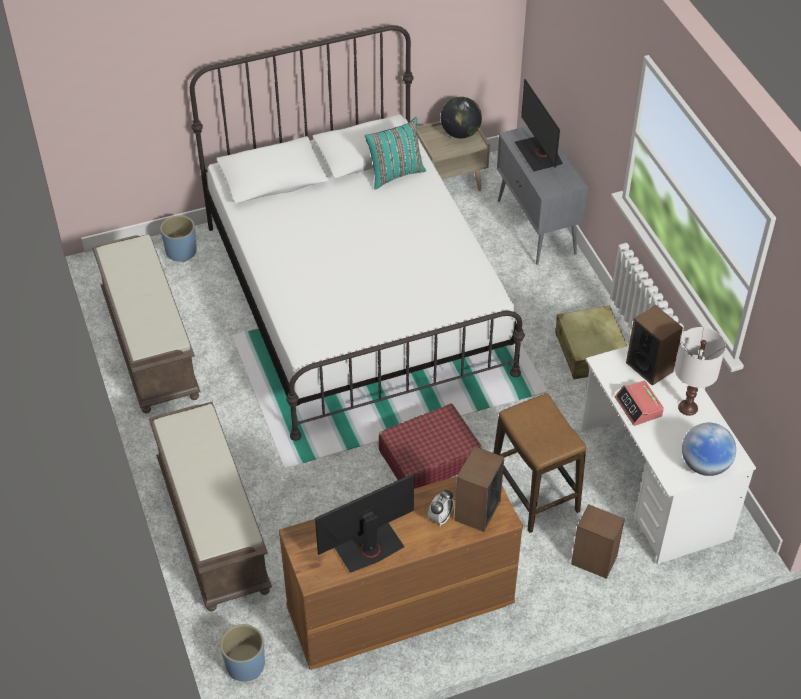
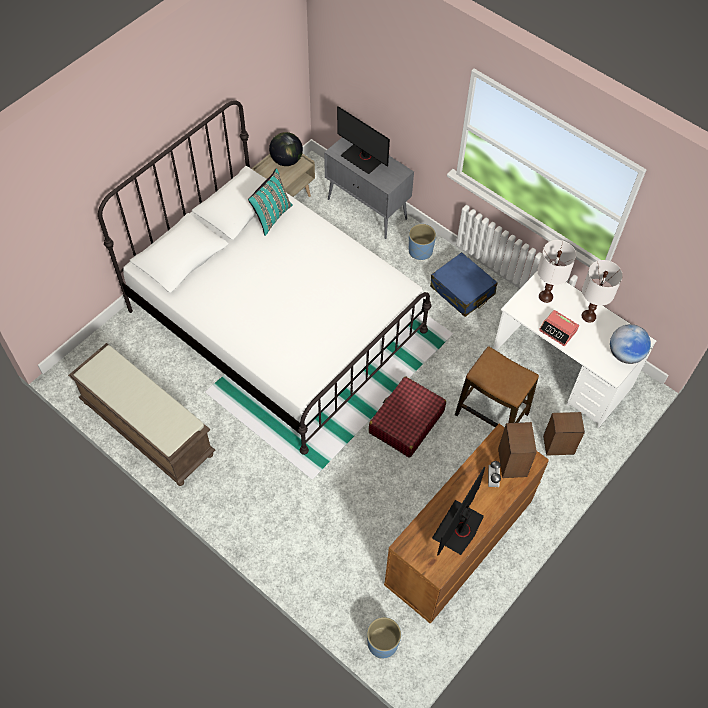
camera: 30 degrees left, 10 degrees up
(181, 251) = (120, 340): blue planter -> blue planter (420, 251)
(211, 526) = (289, 550): brown bench -> none
(590, 352) = (462, 291): beige suitcase -> blue suitcase
(649, 367) = (546, 296): speaker -> white table lamp

